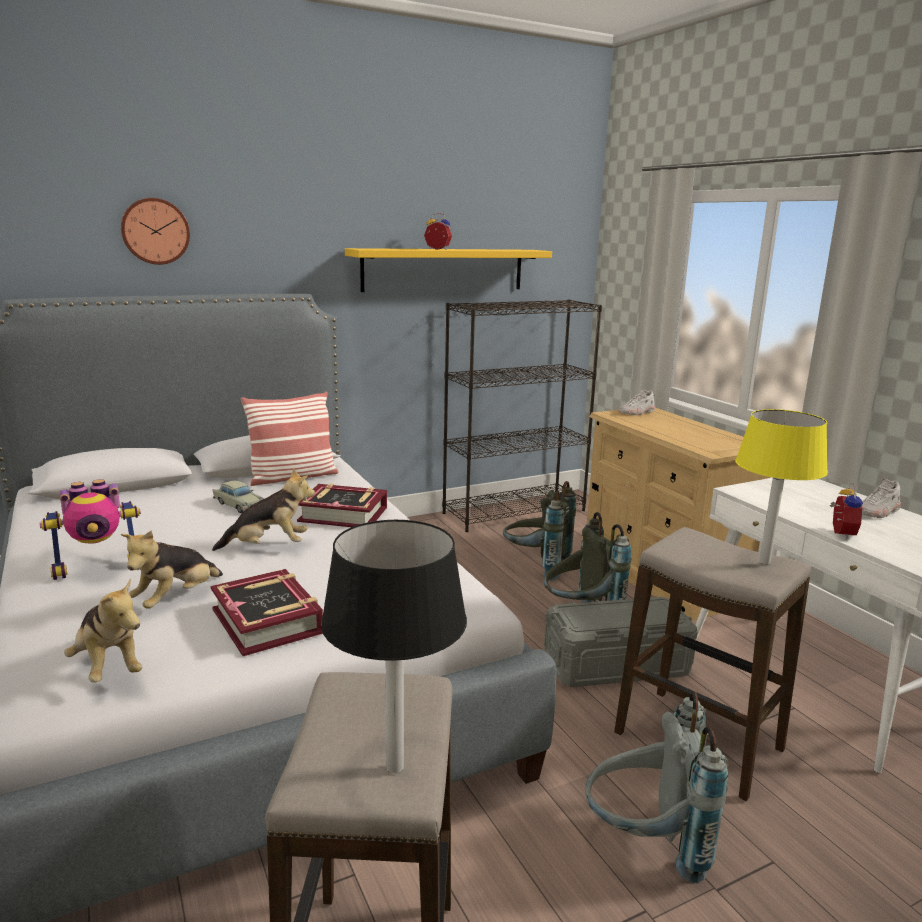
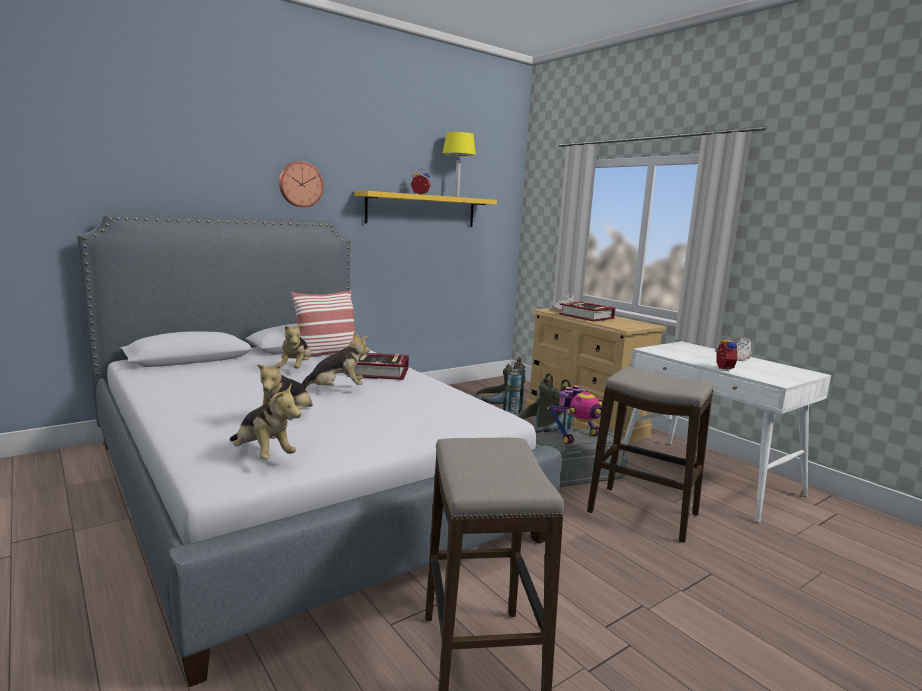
camera: 10 degrees left, 5 degrees down
(98, 566) = (212, 403): toy robot -> toy robot (576, 437)
(155, 231) = (219, 169): wall clock -> wall clock (300, 184)
(238, 505) = (296, 368): beige toy car -> plush toy
(268, 621) = (362, 429): book -> book (586, 316)
(395, 767) = (521, 477): black table lamp -> none
(515, 511) = (470, 388): black bookcase -> none
(645, 846) = (629, 571): grey backpack -> none
(764, 562) = (686, 381): yellow table lamp -> yellow table lamp (457, 197)

